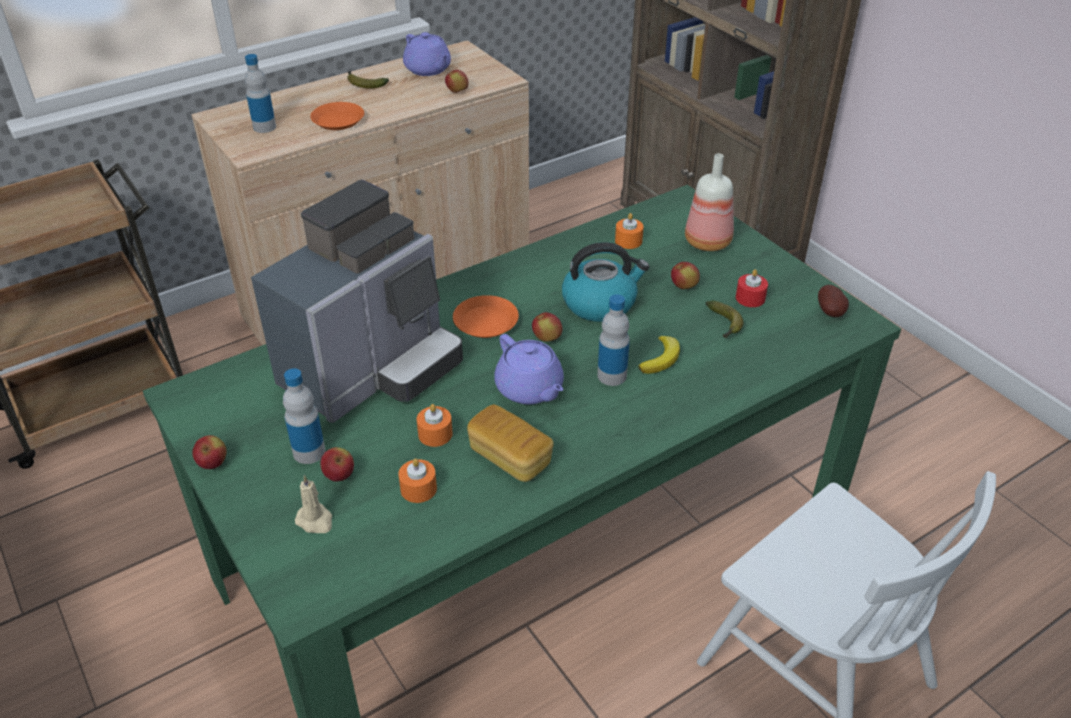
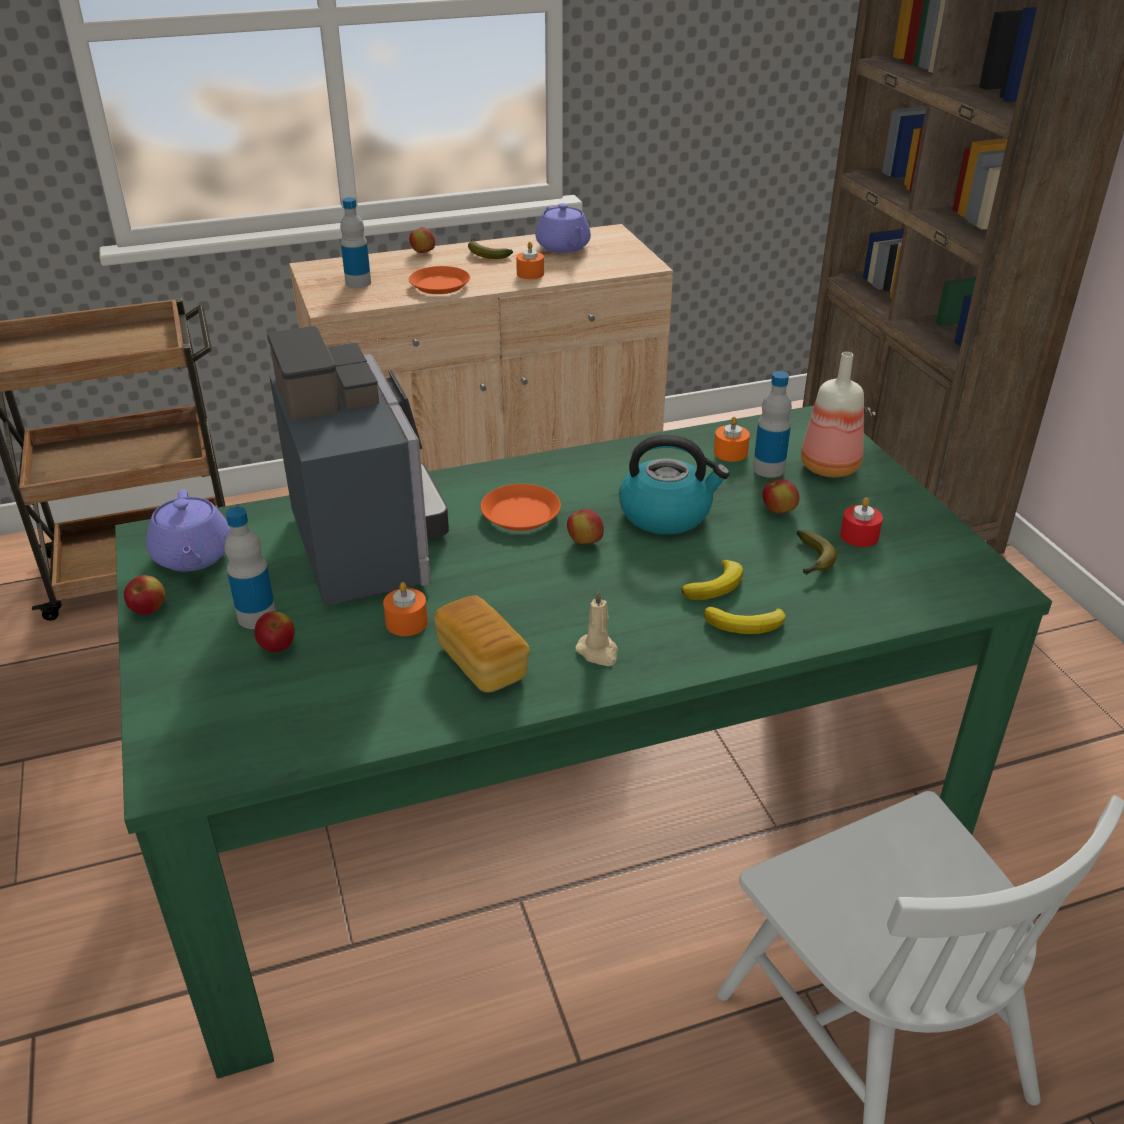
camera: 15 degrees right, 5 degrees down
(315, 521) = (228, 690): beige candle -> beige candle (598, 652)
(373, 369) = (369, 542): coffee machine -> coffee machine turned 75 degrees counterclockwise
(418, 489) = (359, 678): orange candle -> orange candle (530, 274)
(457, 91) = (585, 271): apple -> apple (423, 252)
(530, 389) = (540, 593): purple teapot -> purple teapot (193, 556)
(612, 376) = (646, 594): bottle -> bottle (768, 469)
(695, 387) = (746, 624): none -> banana
(831, 313) = (960, 568): potato -> none

